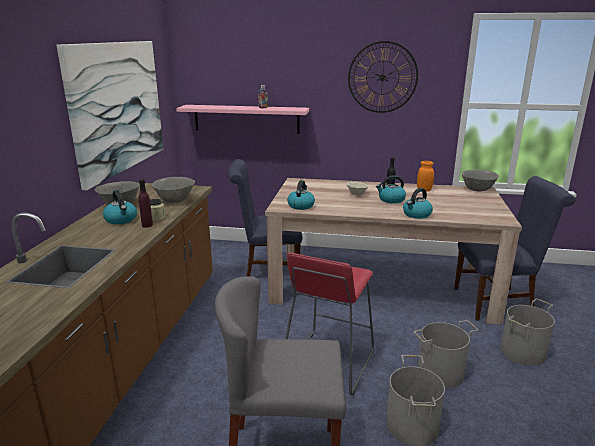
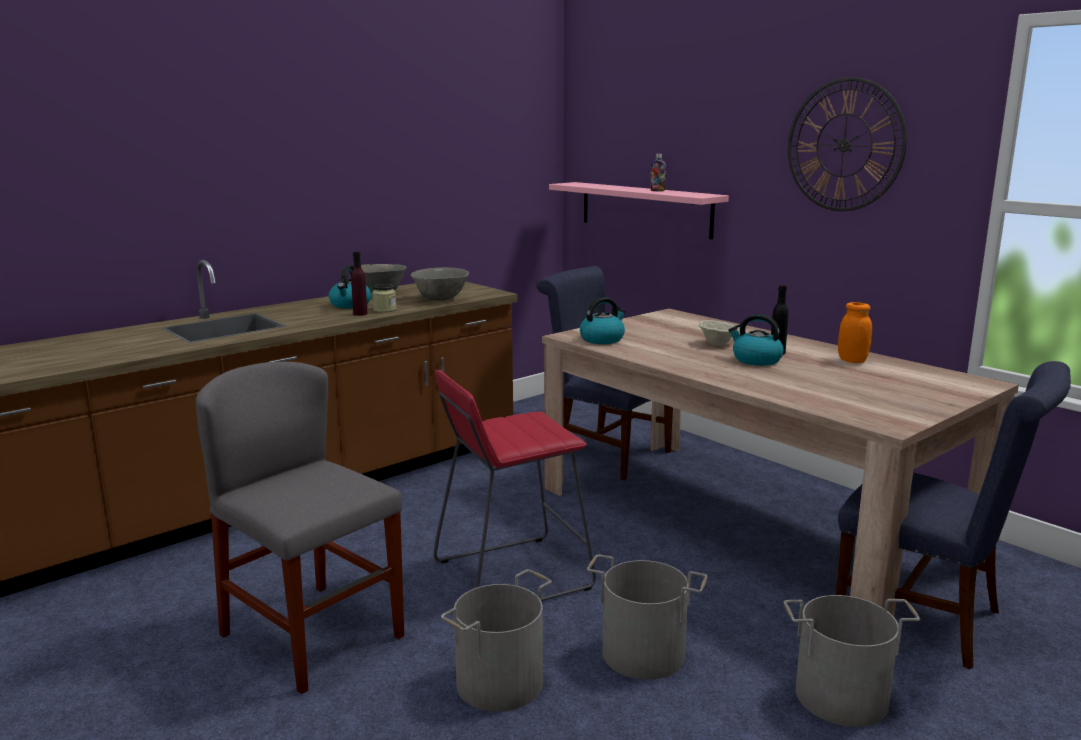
camera: 40 degrees right, 5 degrees down
(118, 107) = (428, 170): picture -> none
(416, 214) = (747, 383): kettle -> none
(477, 190) = (965, 380): grey bowl -> none

